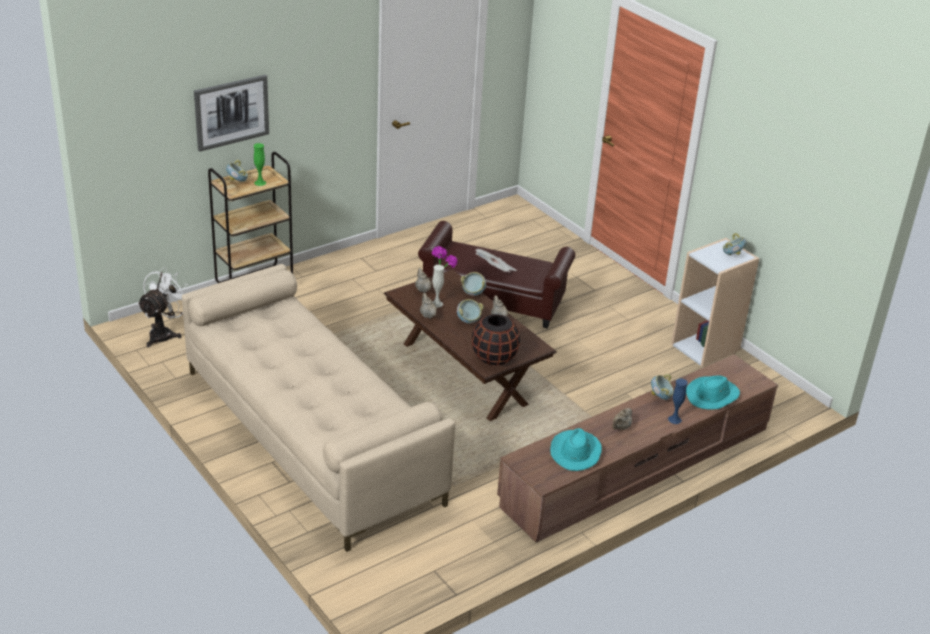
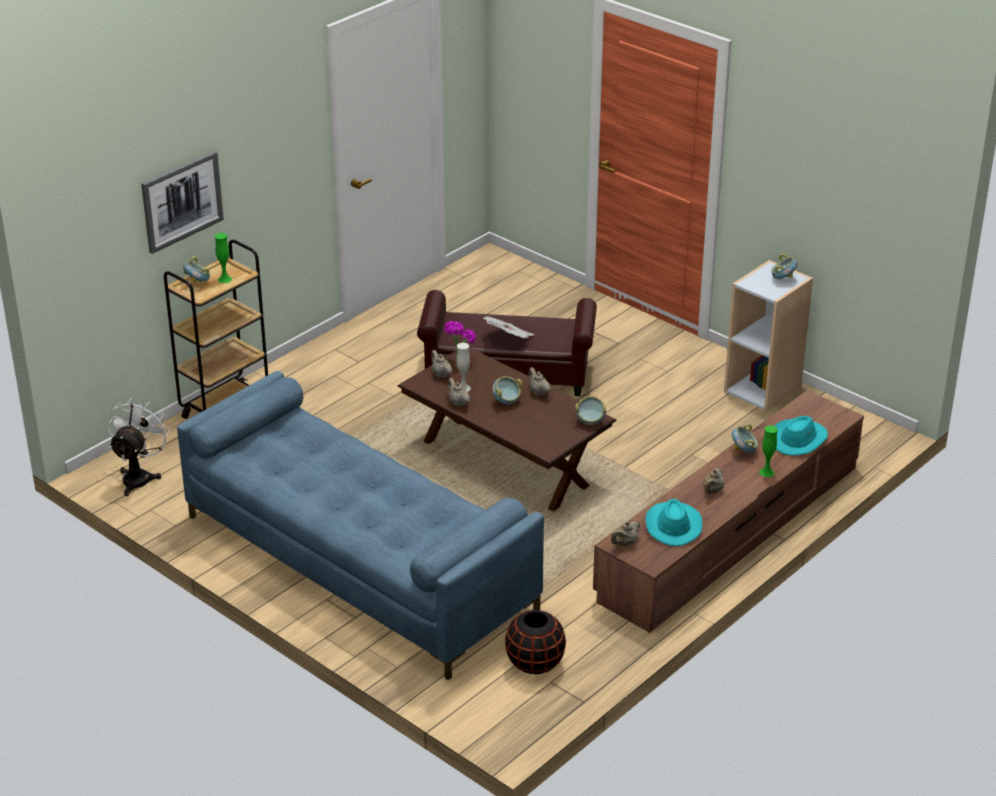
camera: 10 degrees left, 0 degrees up
(310, 435) = (358, 562): beige sofa -> blue sofa
(473, 293) = (499, 369): bowl -> bowl (590, 422)
(494, 358) = (551, 438): black vase -> black vase (535, 663)
(527, 460) = (625, 543): none -> beige teapot
(674, 419) = (766, 472): blue vase -> green vase

